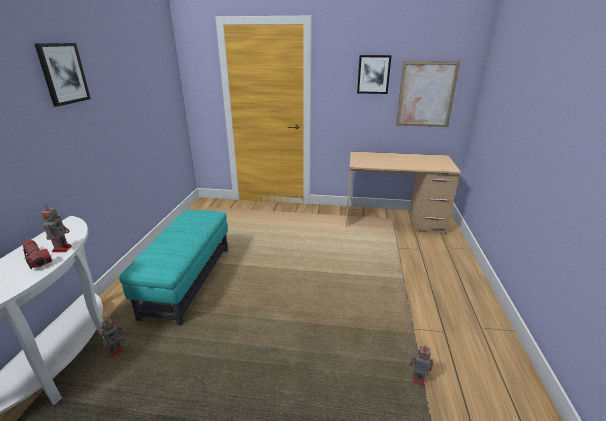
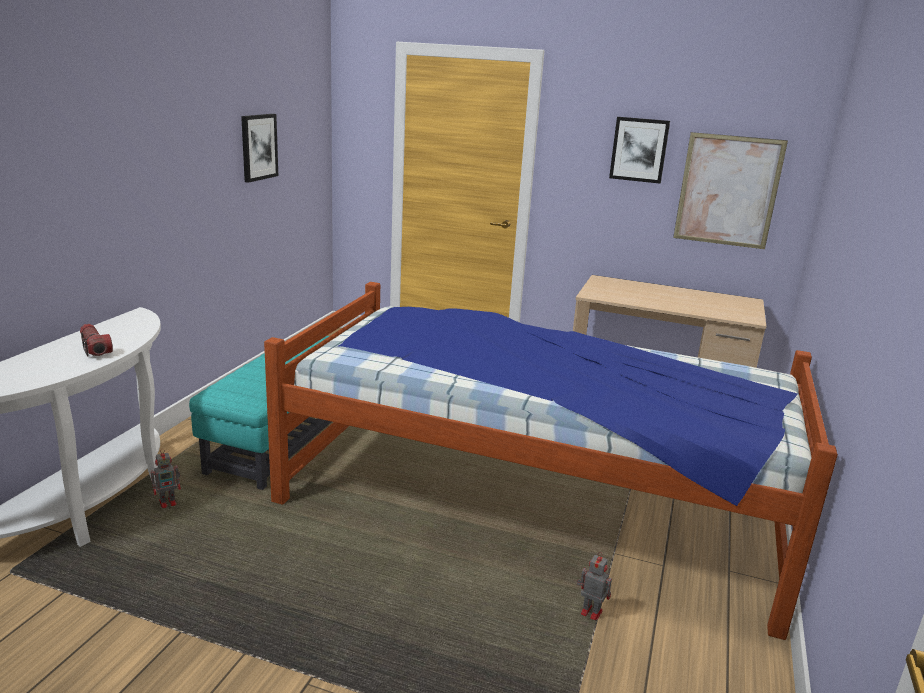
camera: 10 degrees right, 5 degrees down
(62, 248) = (126, 341): toy robot -> none
(63, 73) = (166, 114): picture -> picture (258, 147)
(352, 299) = (531, 500): none -> bed

